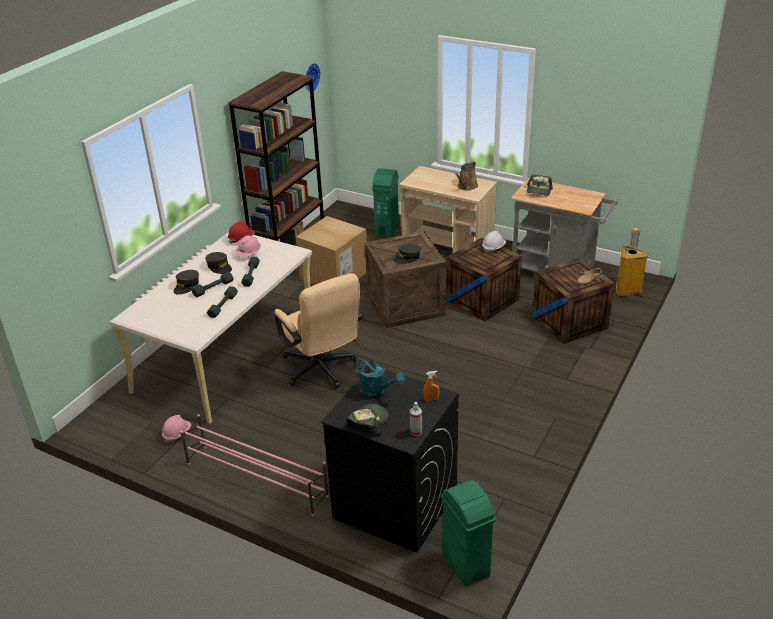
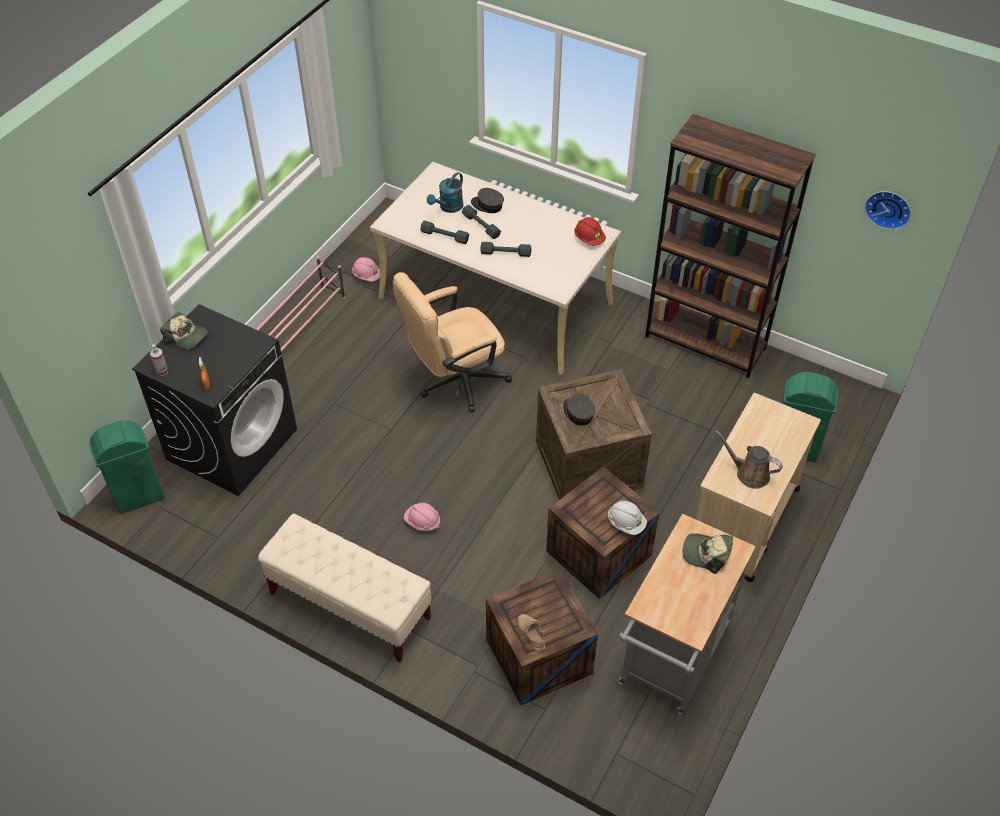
camera: 90 degrees right, 15 degrees up
(219, 267) = (525, 226): grey cap -> none
(249, 254) = (553, 248): pink hard hat -> pink hard hat (422, 522)
(334, 275) = (662, 389): cardboard box -> none
(377, 392) = (230, 344): turquoise watering can -> turquoise watering can (448, 208)
(554, 410) = (349, 606): none -> beige bench
(627, 291) = (621, 756): trash can -> none

